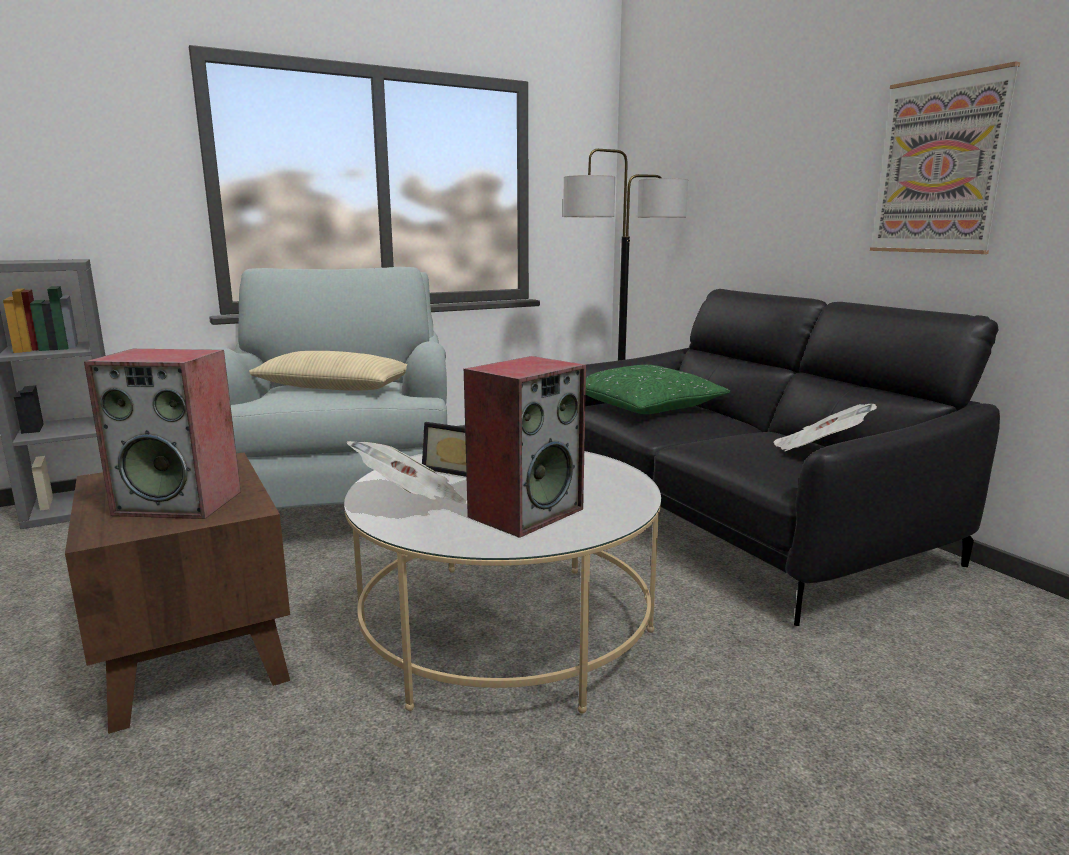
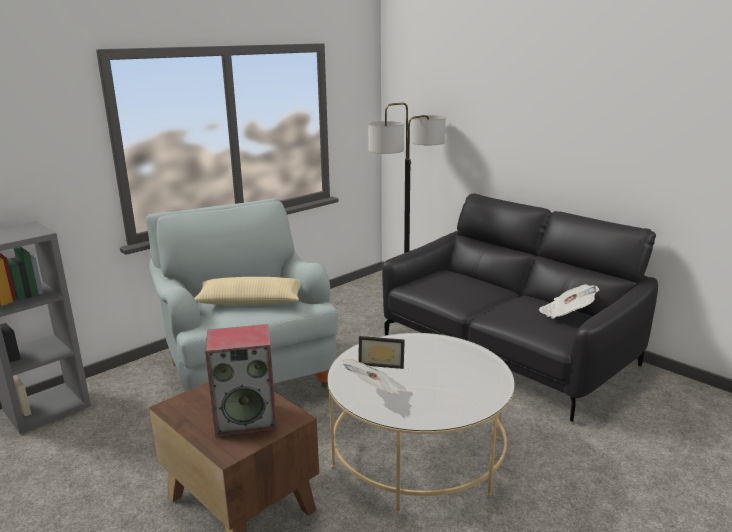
camera: 15 degrees left, 5 degrees up
(526, 512) = (446, 391): speaker -> none
(646, 406) = (444, 283): green pillow -> none
(939, 166) = (618, 137): picture -> none

